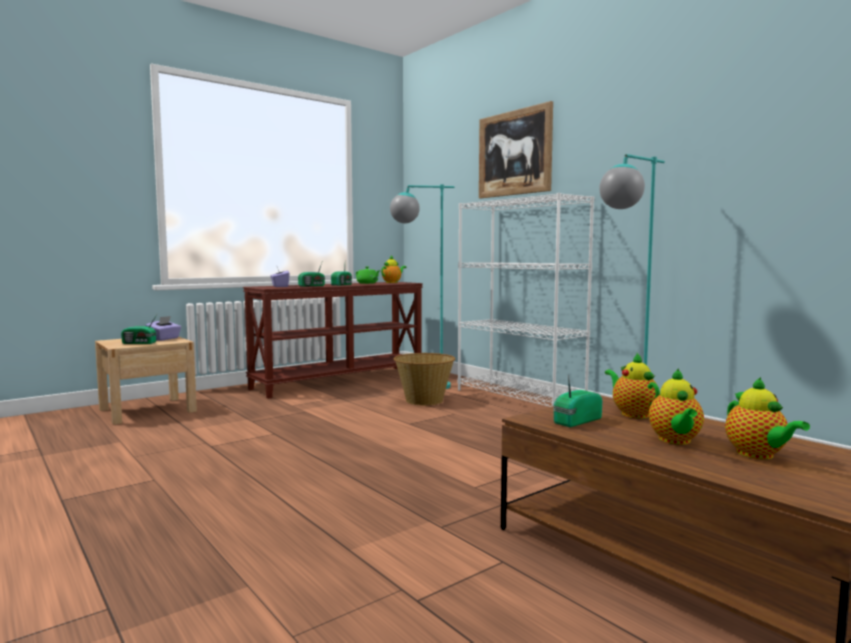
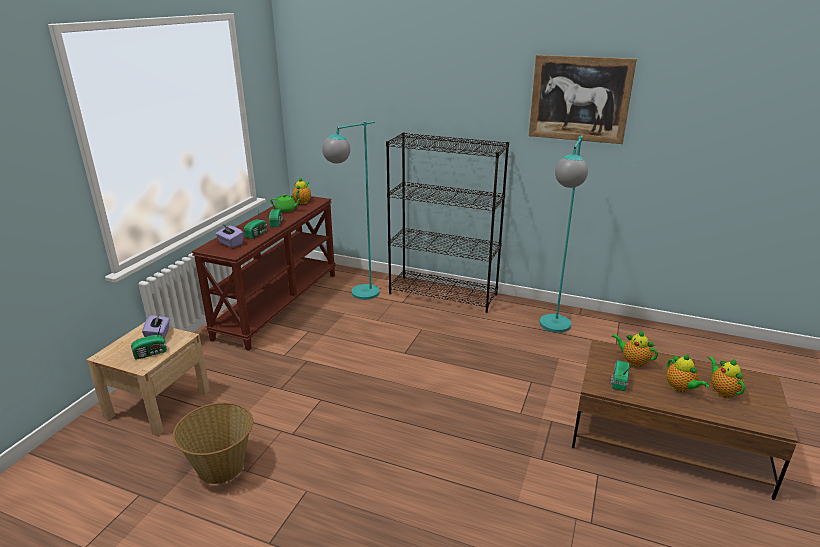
camera: 30 degrees left, 20 degrees up
(424, 401) = (381, 317): basket -> basket (221, 467)
(514, 153) = (425, 88): picture -> picture (579, 99)
(519, 398) = (443, 294): white bookcase -> black bookcase
(758, 455) = (722, 391): teapot -> teapot turned 150 degrees counterclockwise

